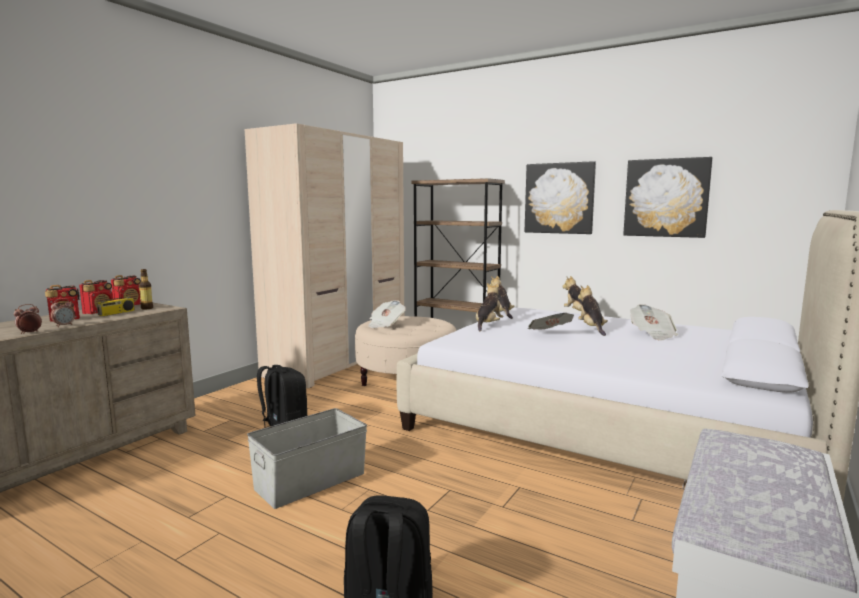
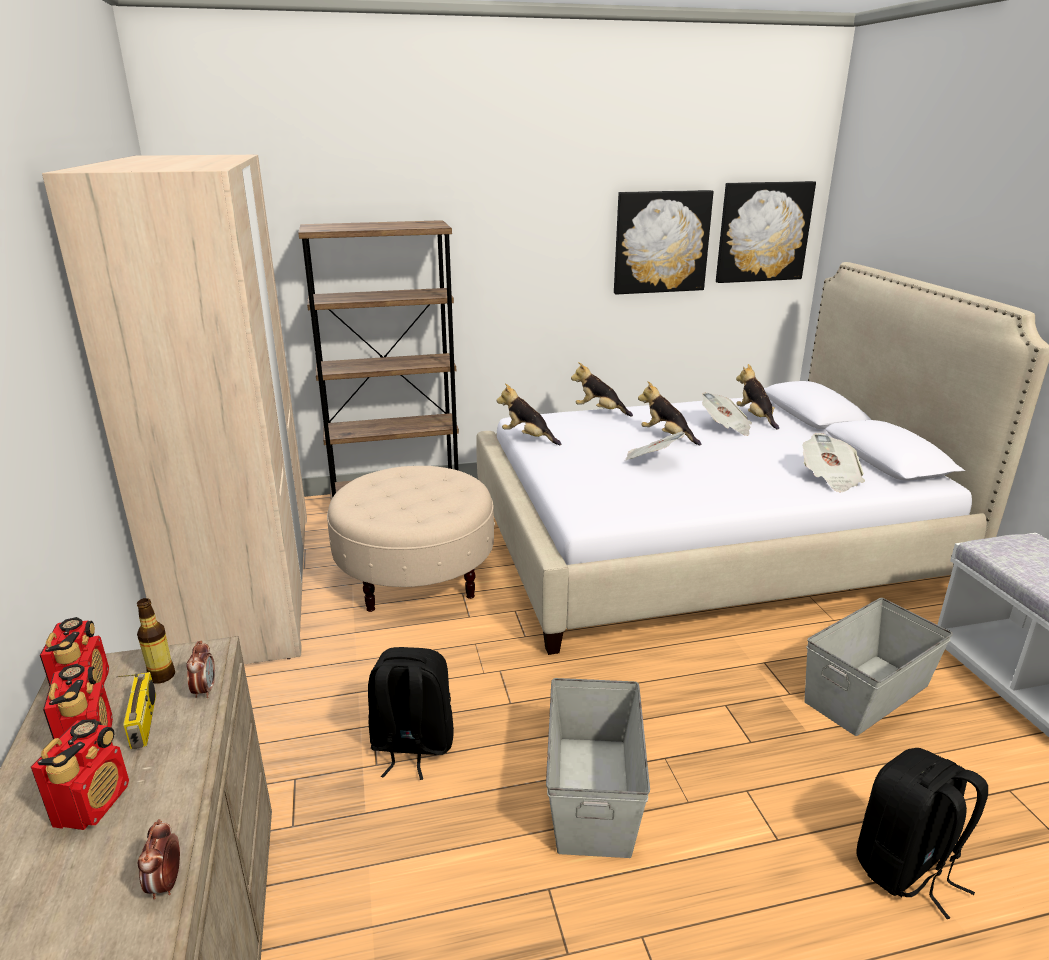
camera: 45 degrees left, 15 degrees up
(64, 325) = (164, 817): alarm clock -> alarm clock (205, 690)
(385, 324) = (382, 504): newspaper -> newspaper (830, 478)
(488, 325) = (564, 467): plush toy -> plush toy (755, 418)
(559, 198) = (526, 246): picture -> picture (763, 232)
(562, 536) = (868, 693): none -> grey storage box

